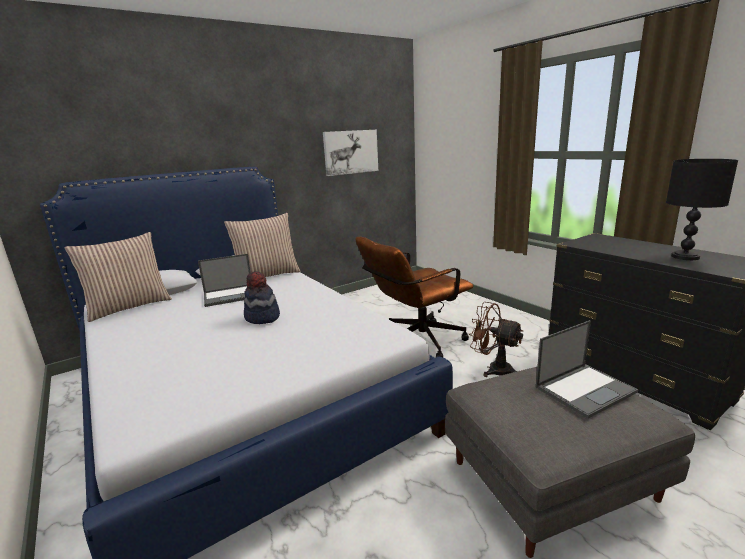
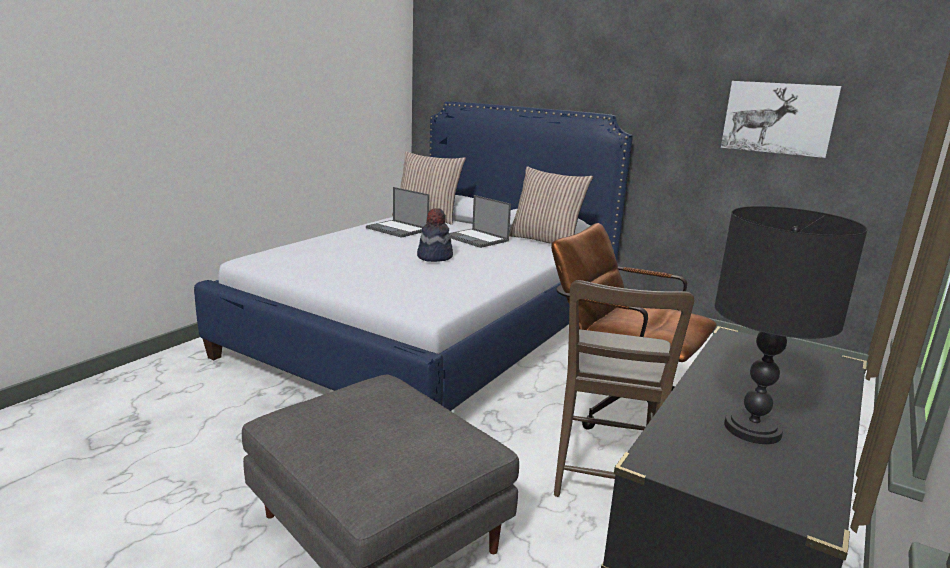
camera: 65 degrees right, 0 degrees up
(493, 369) = (603, 477): brown fan -> brown chair
(585, 389) = (404, 443): laptop -> laptop (398, 229)

